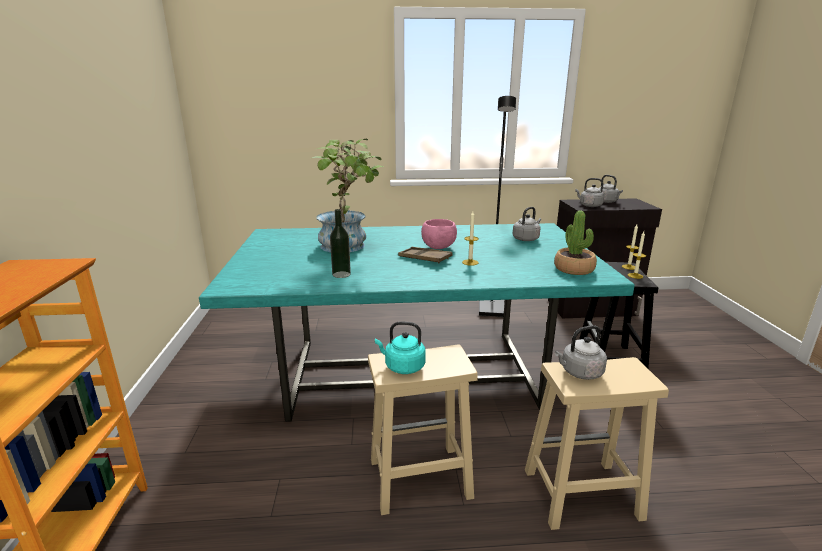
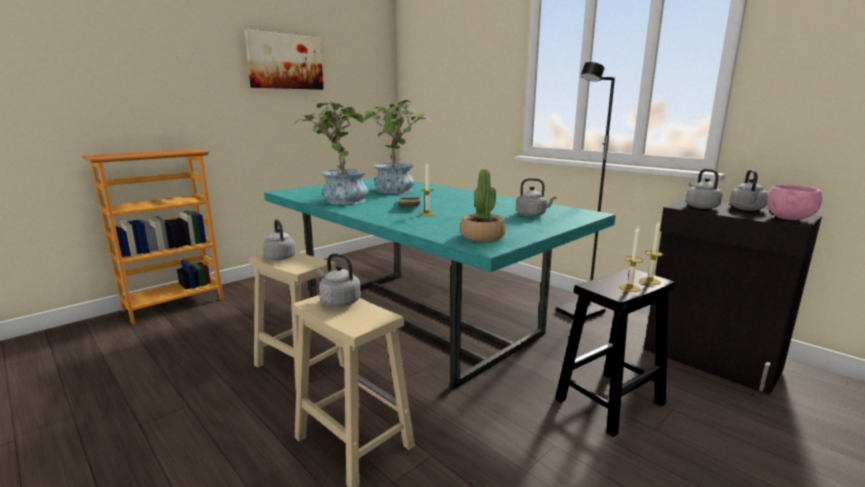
camera: 50 degrees right, 5 degrees down
(82, 76) = (285, 61): none -> picture
(341, 274) = (339, 199): bottle -> potted plant
(402, 367) = (279, 257): turquoise kettle -> grey kettle
(438, 247) = (442, 203): pink bowl -> pink bowl (789, 219)

